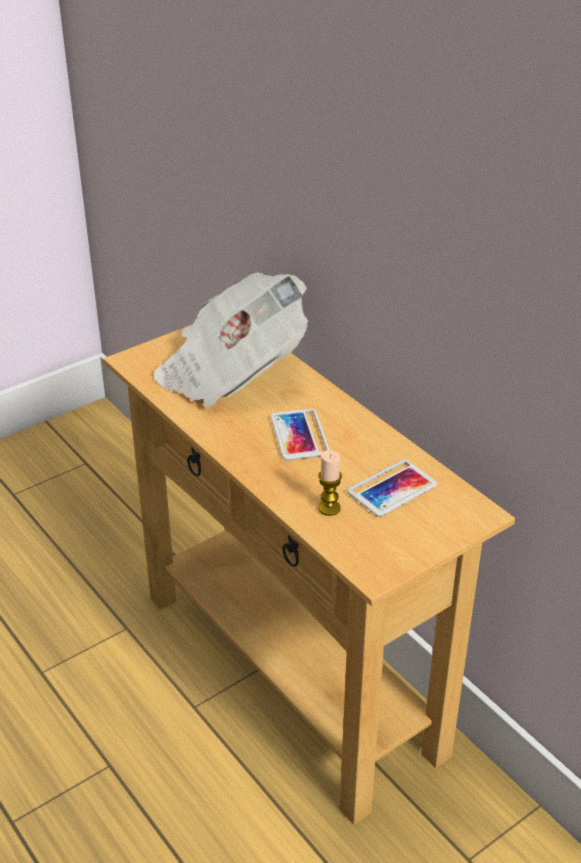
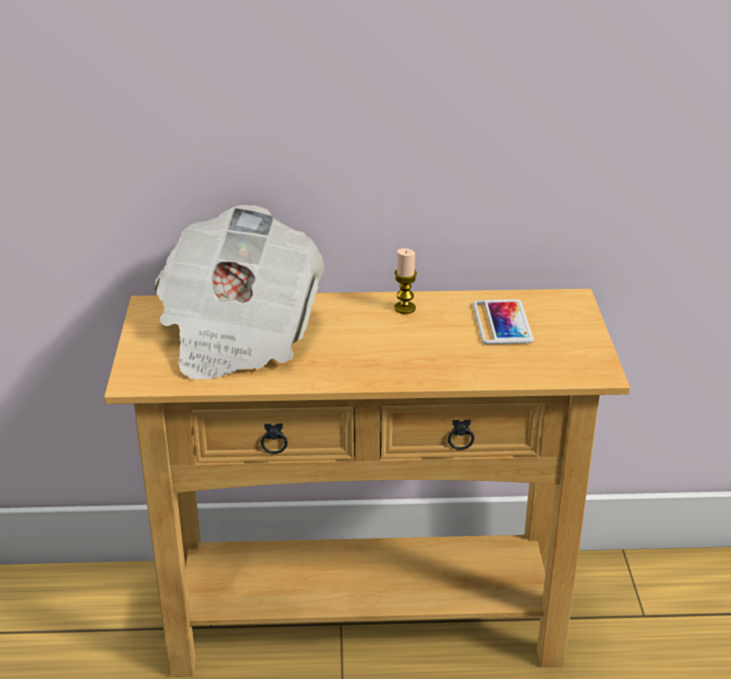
camera: 55 degrees left, 5 degrees down
(299, 435) = (379, 336): phone -> none
(329, 508) = (496, 360): candle -> candle (404, 308)

